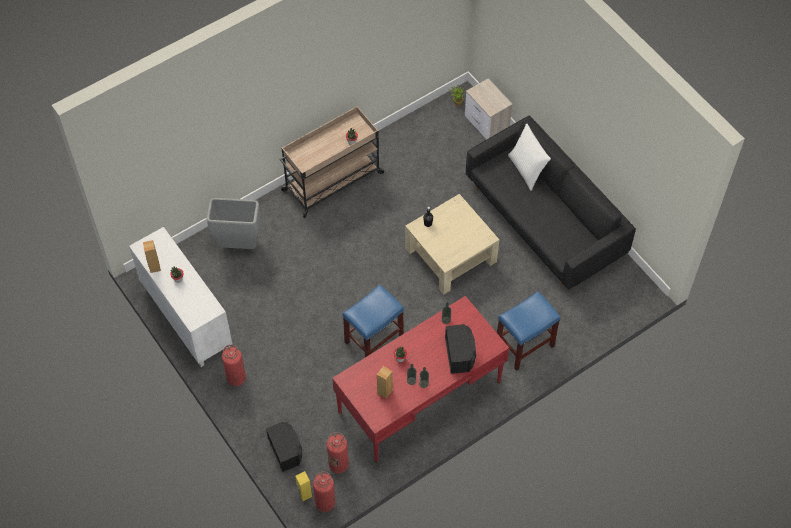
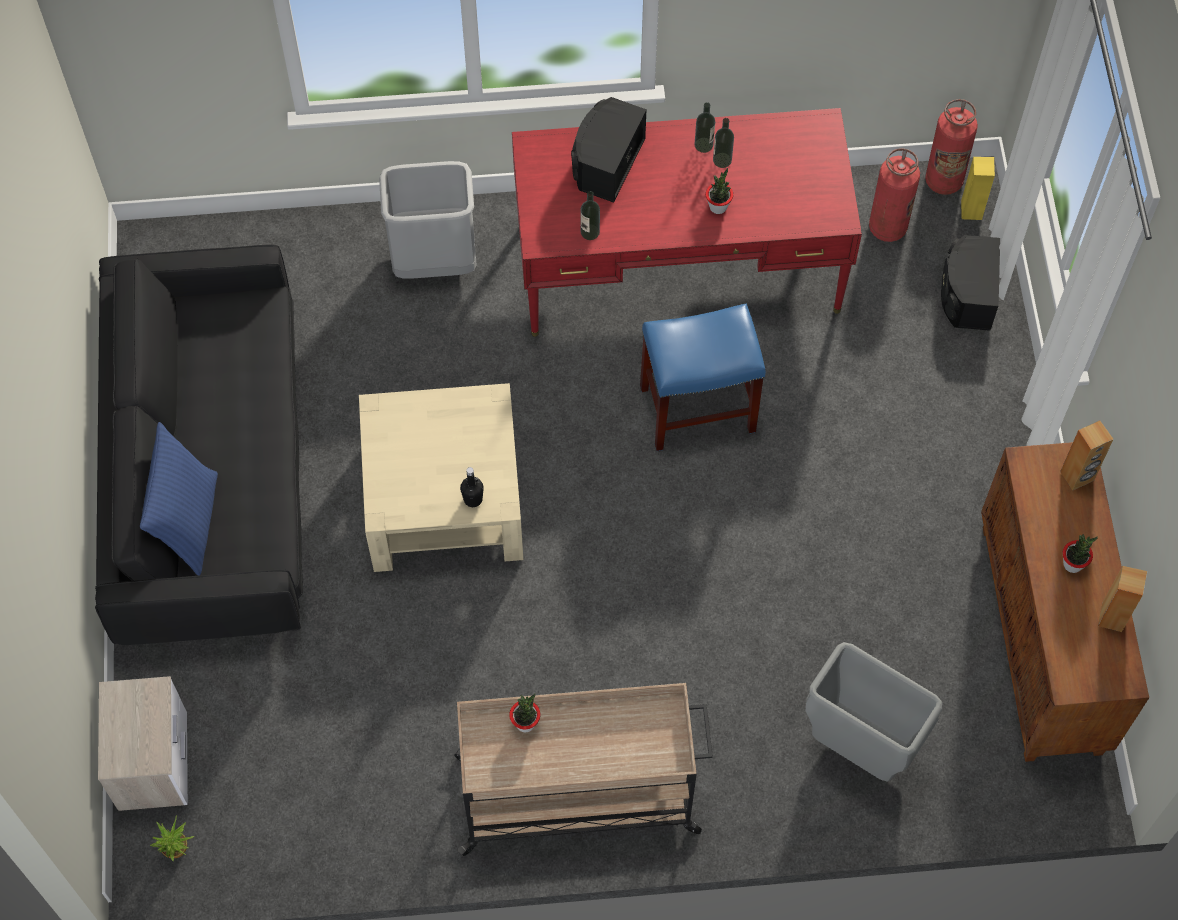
camera: 150 degrees left, 5 degrees up
(186, 317) = (1042, 640): white cabinet -> brown cabinet
(236, 378) = (996, 466): fire extinguisher -> none
(384, 391) = (781, 165): brown speaker -> brown speaker (1077, 476)
(524, 346) = (435, 261): blue stool -> grey trash can
(527, 170) = (188, 522): white pillow -> blue pillow

